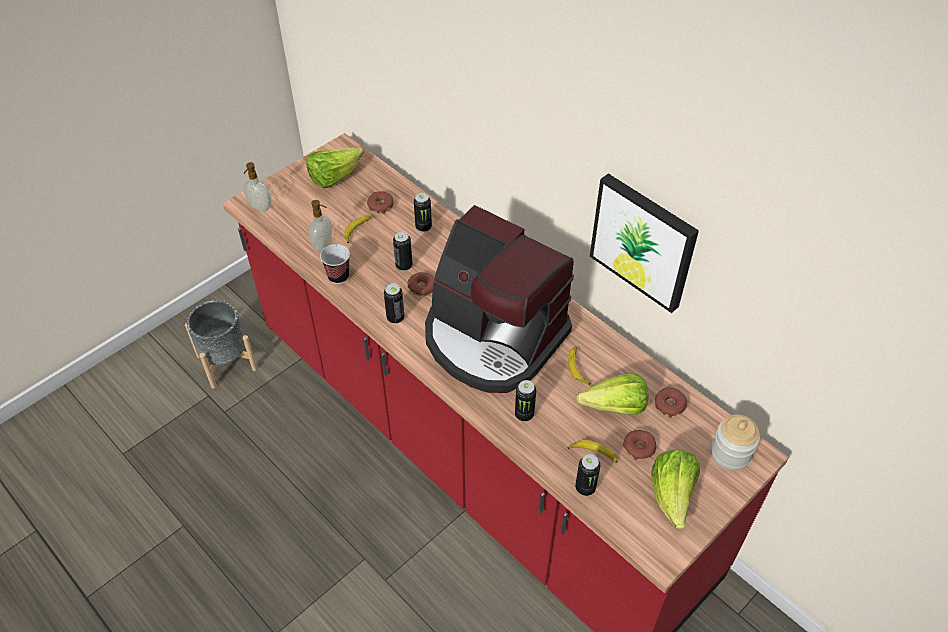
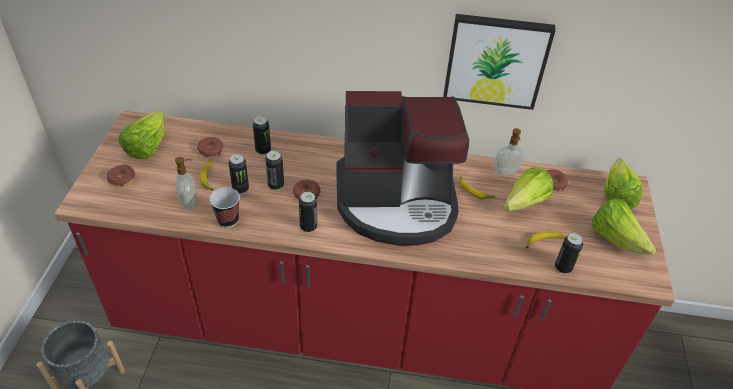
camera: 40 degrees left, 5 degrees down
(259, 207) = (97, 200): soap dispenser -> soap dispenser (506, 172)
(524, 414) = (473, 242): can -> can (240, 189)
(639, 448) = (565, 221): donut -> donut (122, 179)
(730, 453) = (617, 193): jar -> lettuce

